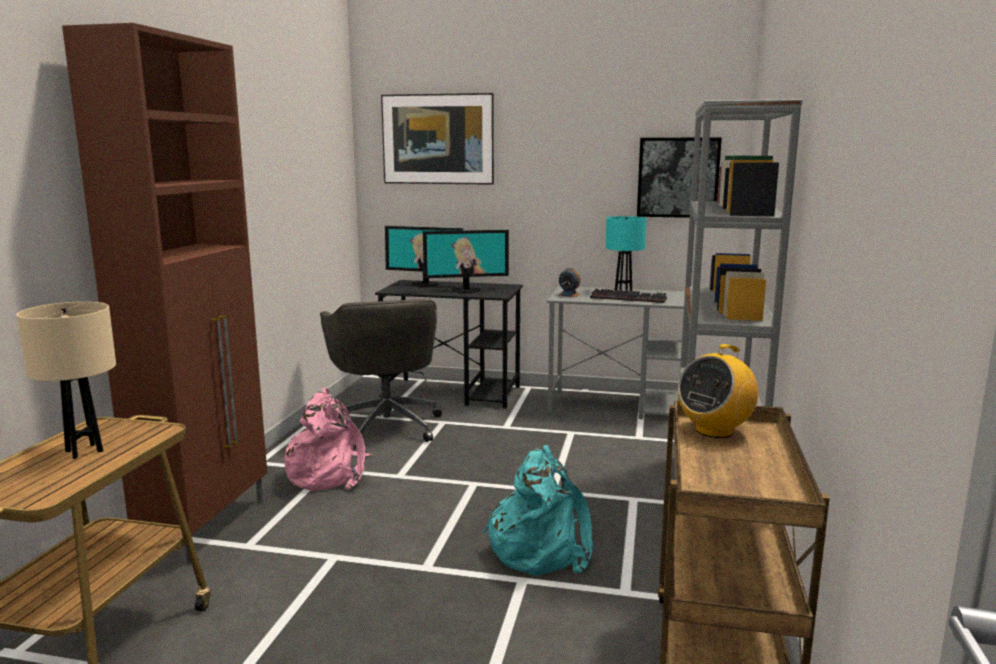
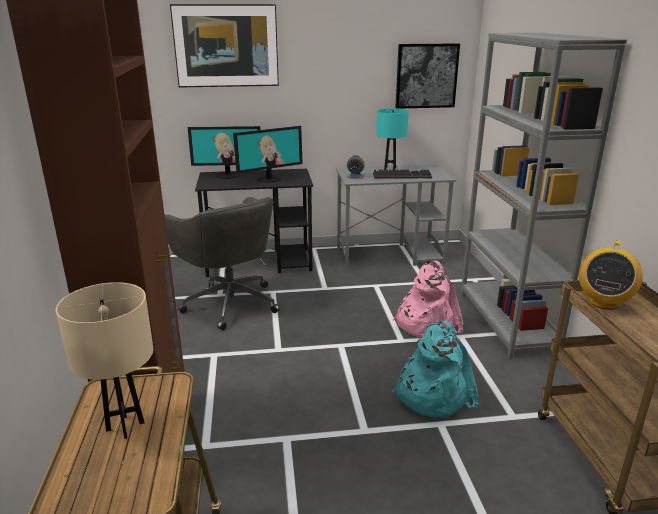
camera: 20 degrees left, 10 degrees up
(329, 473) = (219, 359): pink backpack -> pink backpack (425, 323)

